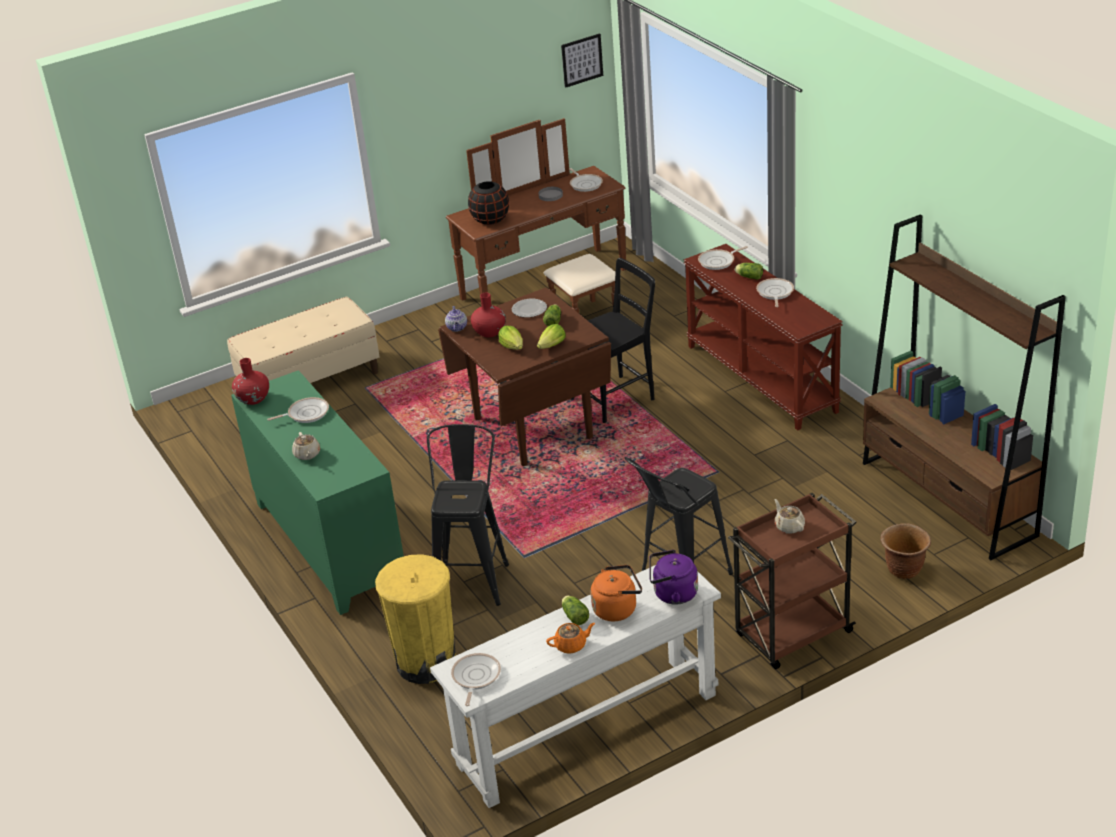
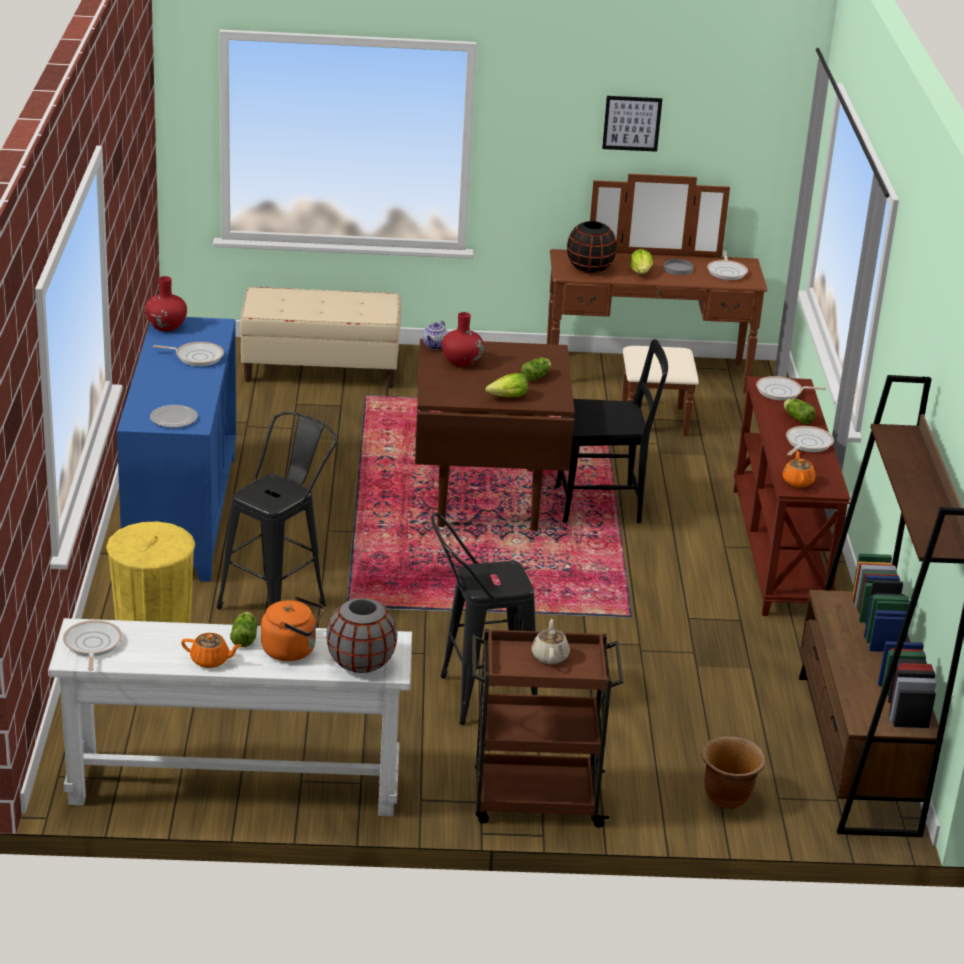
camera: 25 degrees right, 5 degrees down
(307, 454) = (155, 390): beige teapot -> none
(328, 544) = (181, 514): green cabinet -> blue cabinet
(475, 677) = (92, 645): frying pan -> frying pan turned 45 degrees counterclockwise
(513, 346) = (468, 383): lettuce -> lettuce (641, 272)
(529, 310) = (525, 358): plate -> plate (173, 419)
(582, 60) = (772, 125): picture -> picture (632, 123)
(672, 594) = (361, 662): purple kettle -> grey vase
(798, 323) = (797, 481): none -> orange teapot

